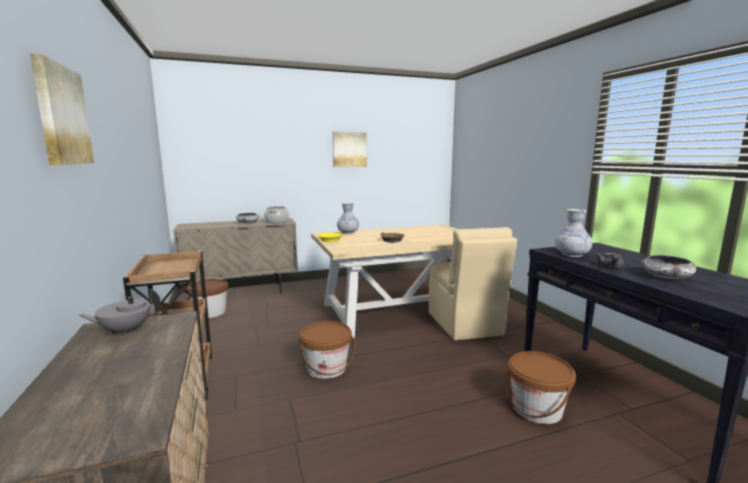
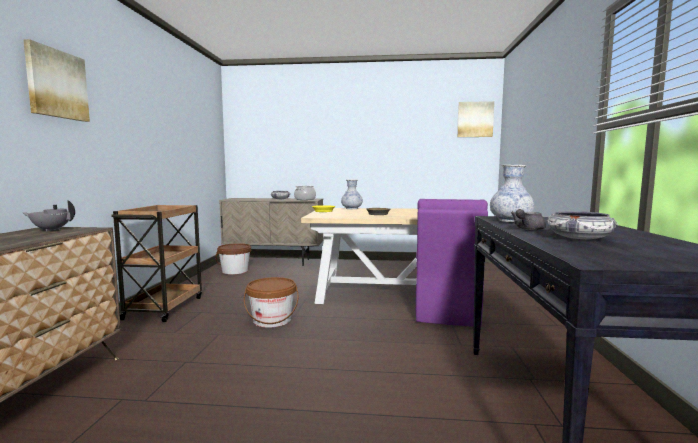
camera: 25 degrees right, 5 degrees down
(349, 149) = (382, 135): picture -> picture (475, 119)
(465, 324) = (446, 312): beige chair -> purple chair
(536, 409) = (432, 394): brown bucket -> none

